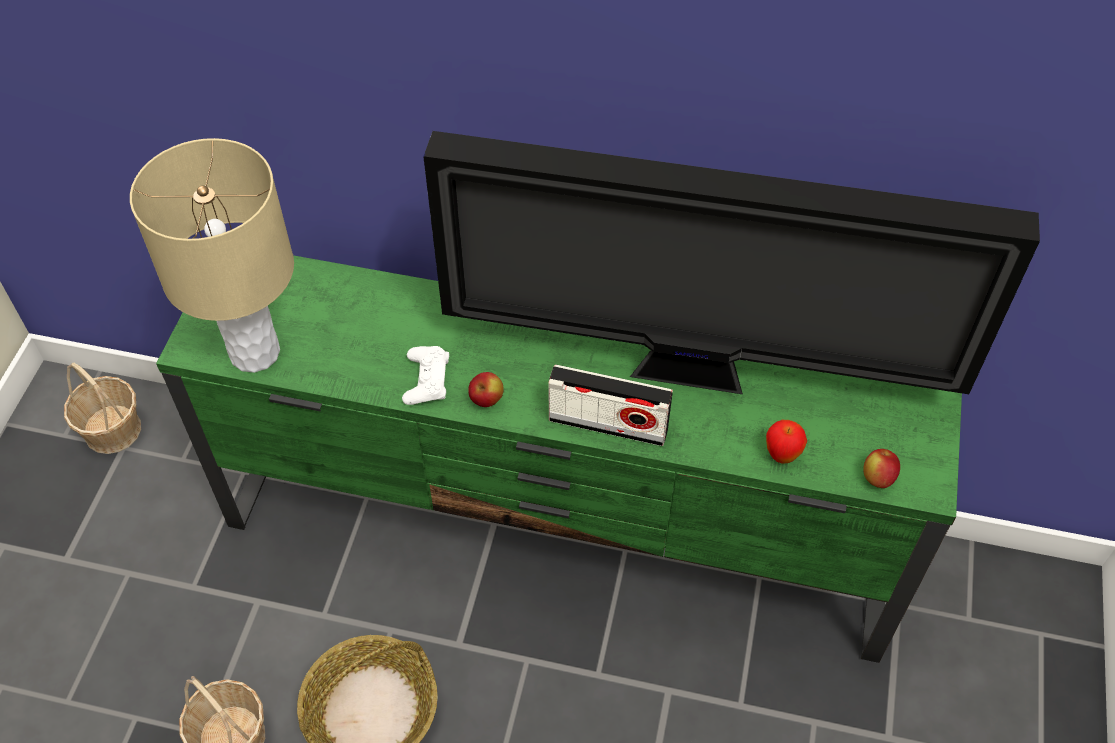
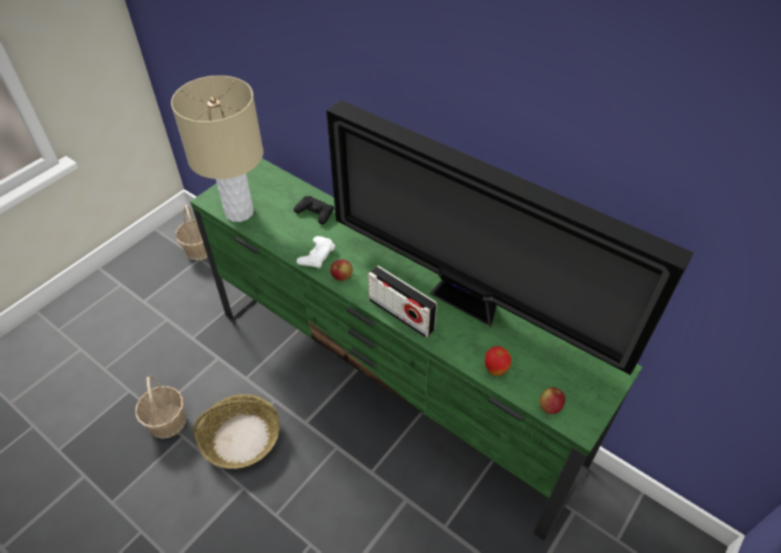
camera: 25 degrees right, 5 degrees down
(380, 310) = (315, 213): none -> black game controller

